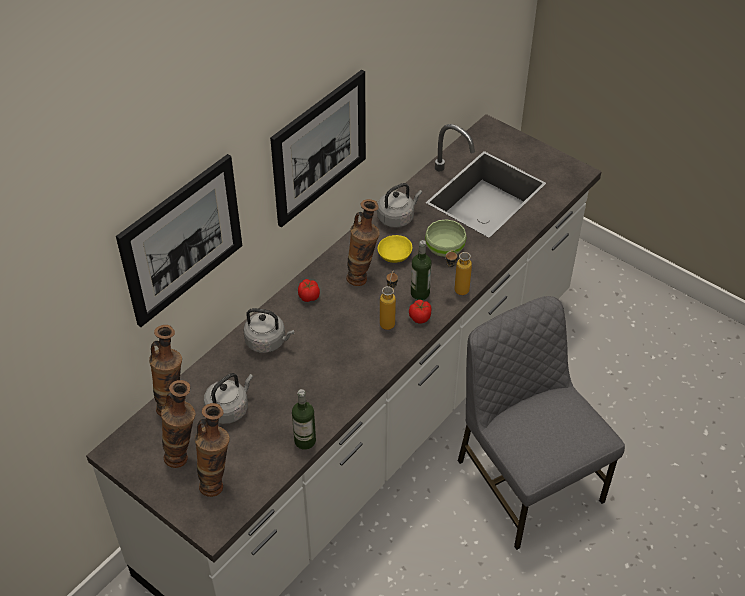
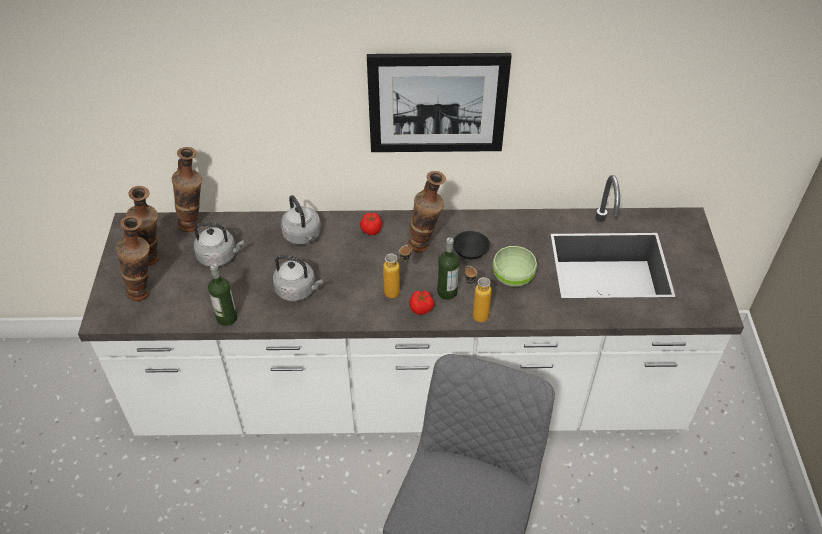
camera: 50 degrees right, 0 degrees up
(182, 240) = (241, 90): picture -> none
(394, 254) = (471, 250): yellow bowl -> black bowl
(397, 217) = (512, 228): grey kettle -> grey kettle (298, 290)

